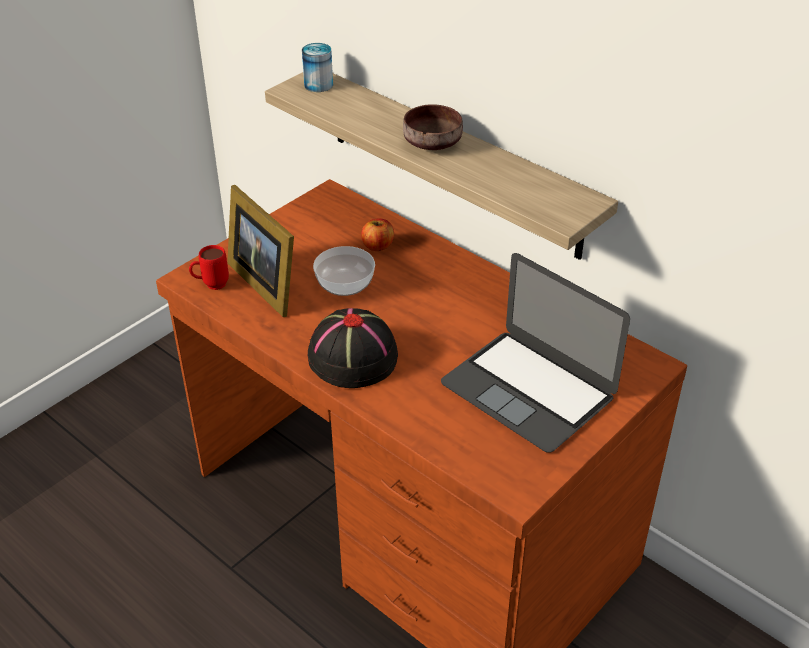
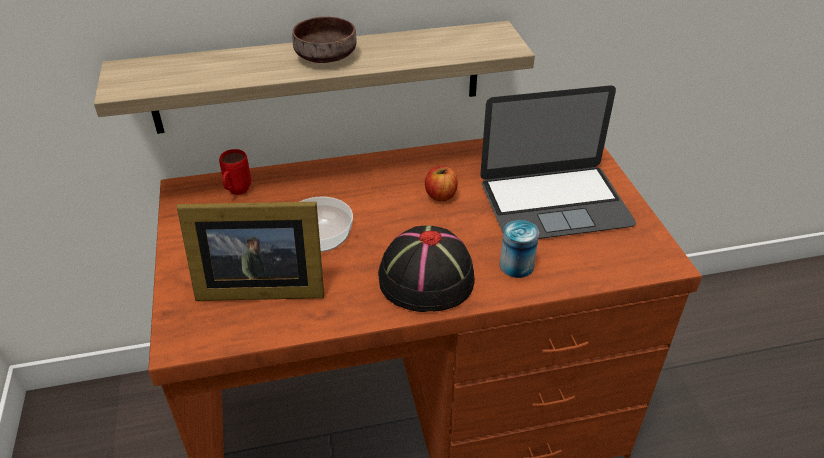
camera: 55 degrees left, 0 degrees up
(211, 285) = (213, 329): red mug -> red mug (236, 192)
(318, 85) = (139, 72): can -> can (516, 265)
(377, 246) = (293, 195): apple -> apple (440, 195)

